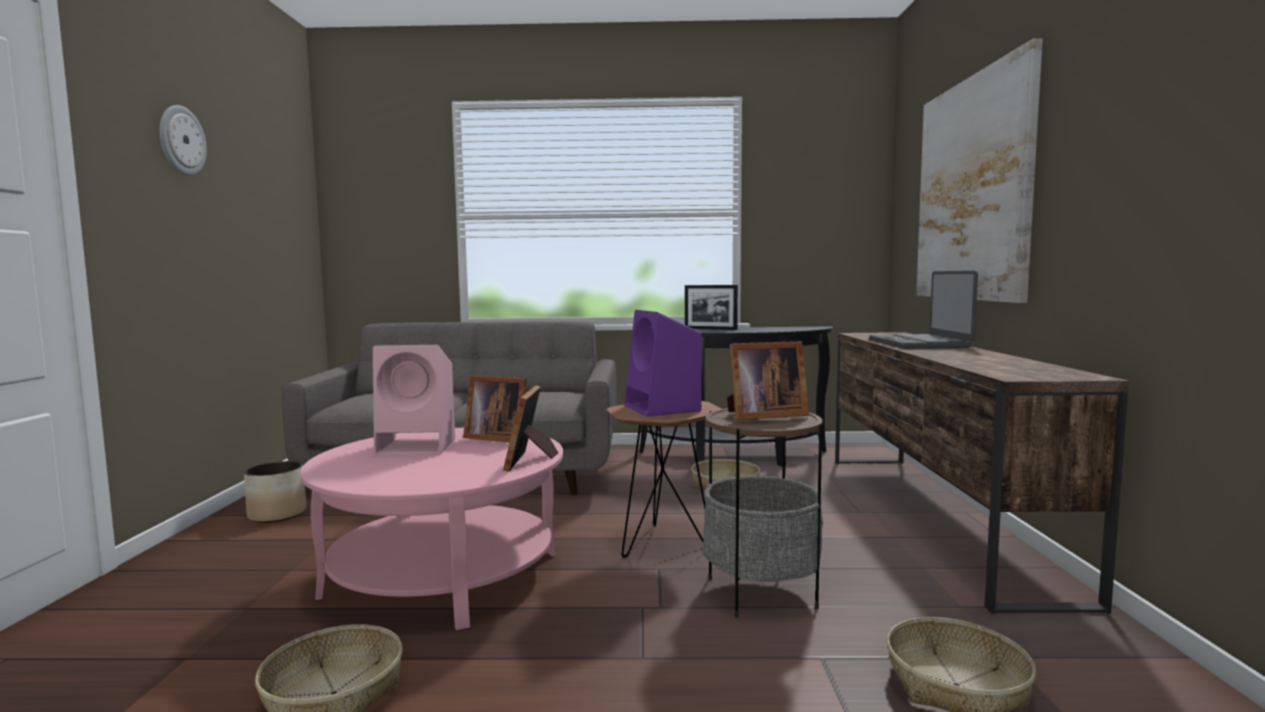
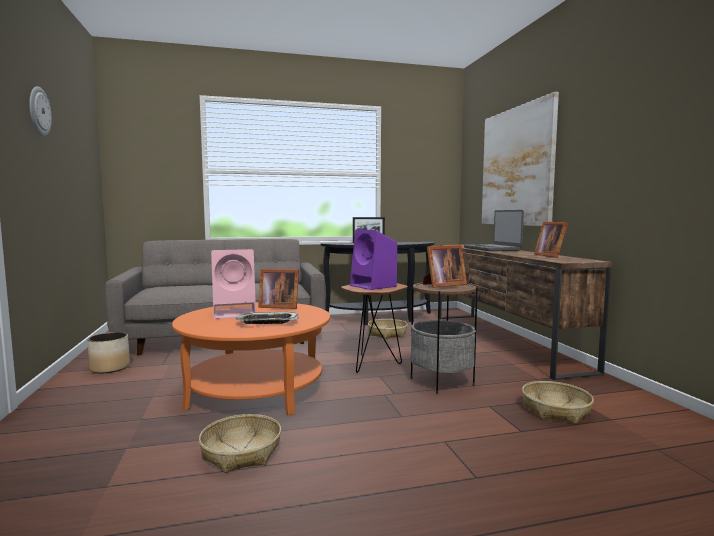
camera: 15 degrees left, 0 degrees up
(442, 468) = (267, 322): none -> tray
(444, 574) = (256, 389): pink coffee table -> orange coffee table
(530, 460) = (315, 316): picture frame -> picture frame (551, 256)

